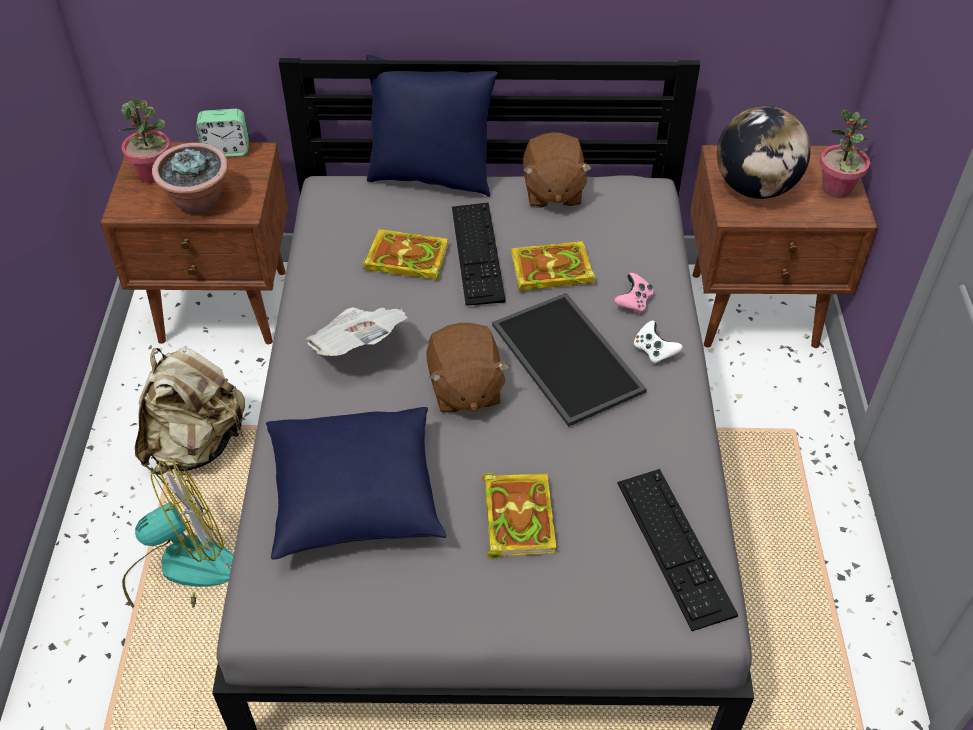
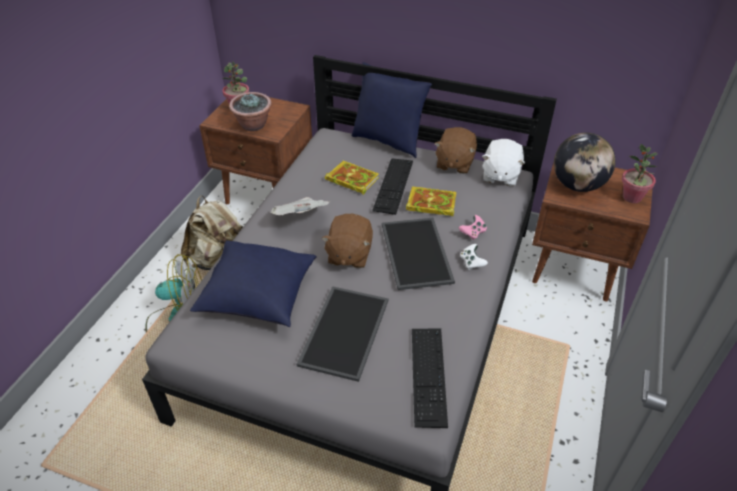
camera: 20 degrees right, 5 degrees down
(226, 150) = (281, 104): alarm clock -> none
(517, 515) = (343, 330): book -> tray
(630, 196) = (500, 175): none -> white plush toy

